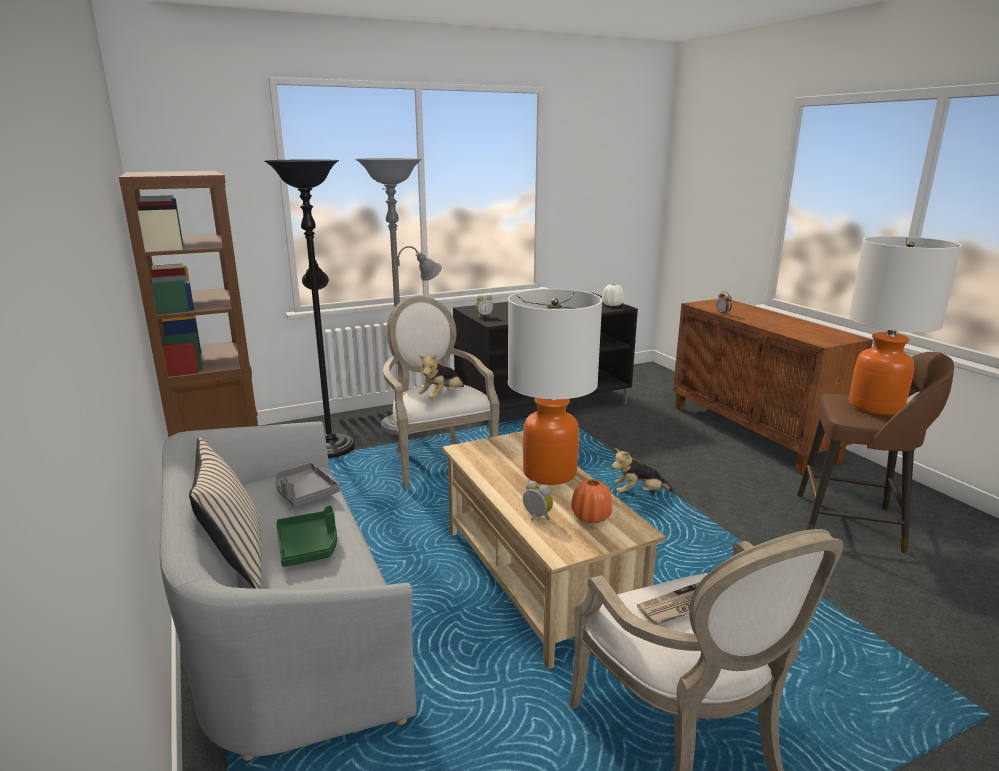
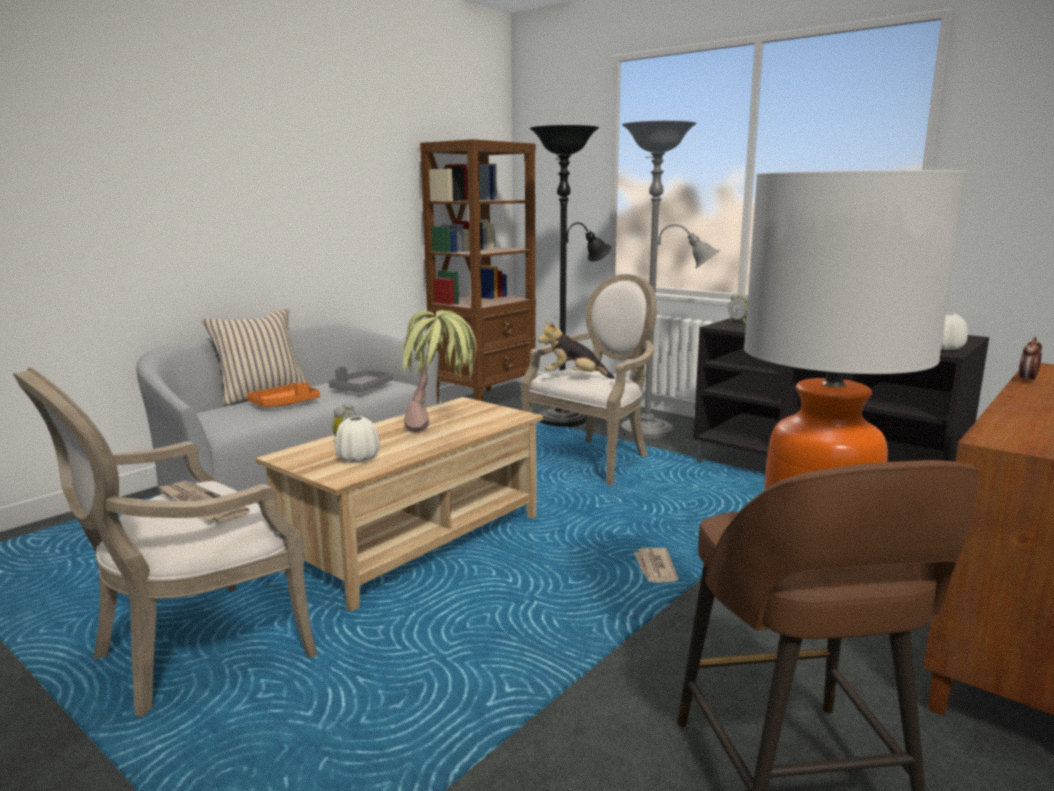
camera: 65 degrees right, 5 degrees down
(309, 546) = (285, 404): green tray -> orange tray
(549, 473) = (440, 434): table lamp -> potted plant
(591, 517) = (358, 458): orange vase -> white vase
(639, 493) = (655, 568): plush toy -> newspaper

